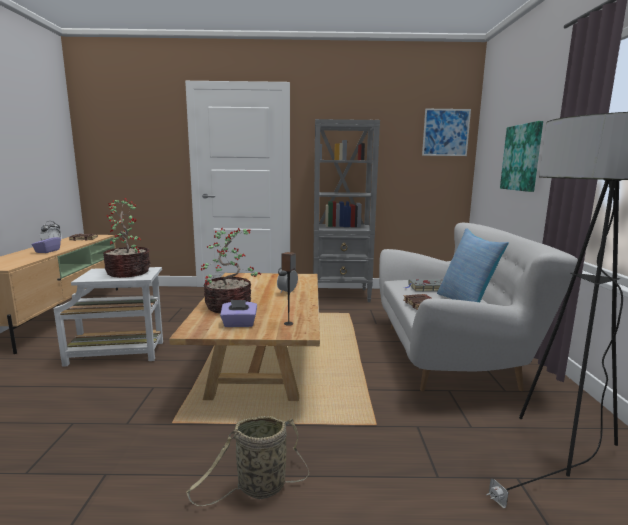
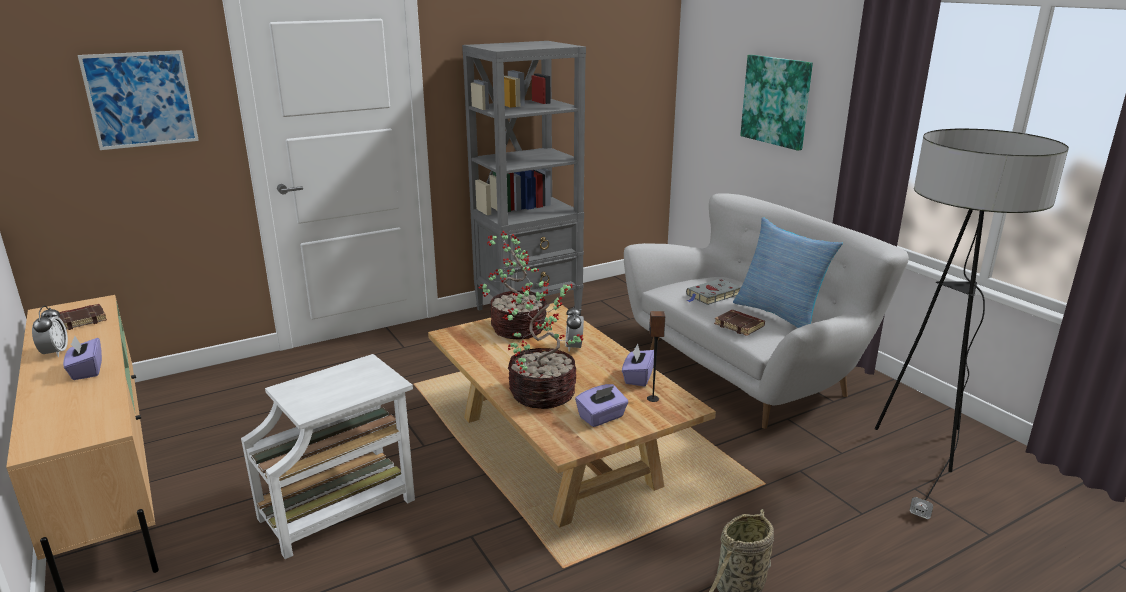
camera: 30 degrees left, 10 degrees up
(128, 272) = (347, 380): potted plant -> potted plant (516, 328)
(299, 312) = (638, 377): none -> purple tissue box
(446, 132) = (641, 45): picture -> picture (141, 99)

